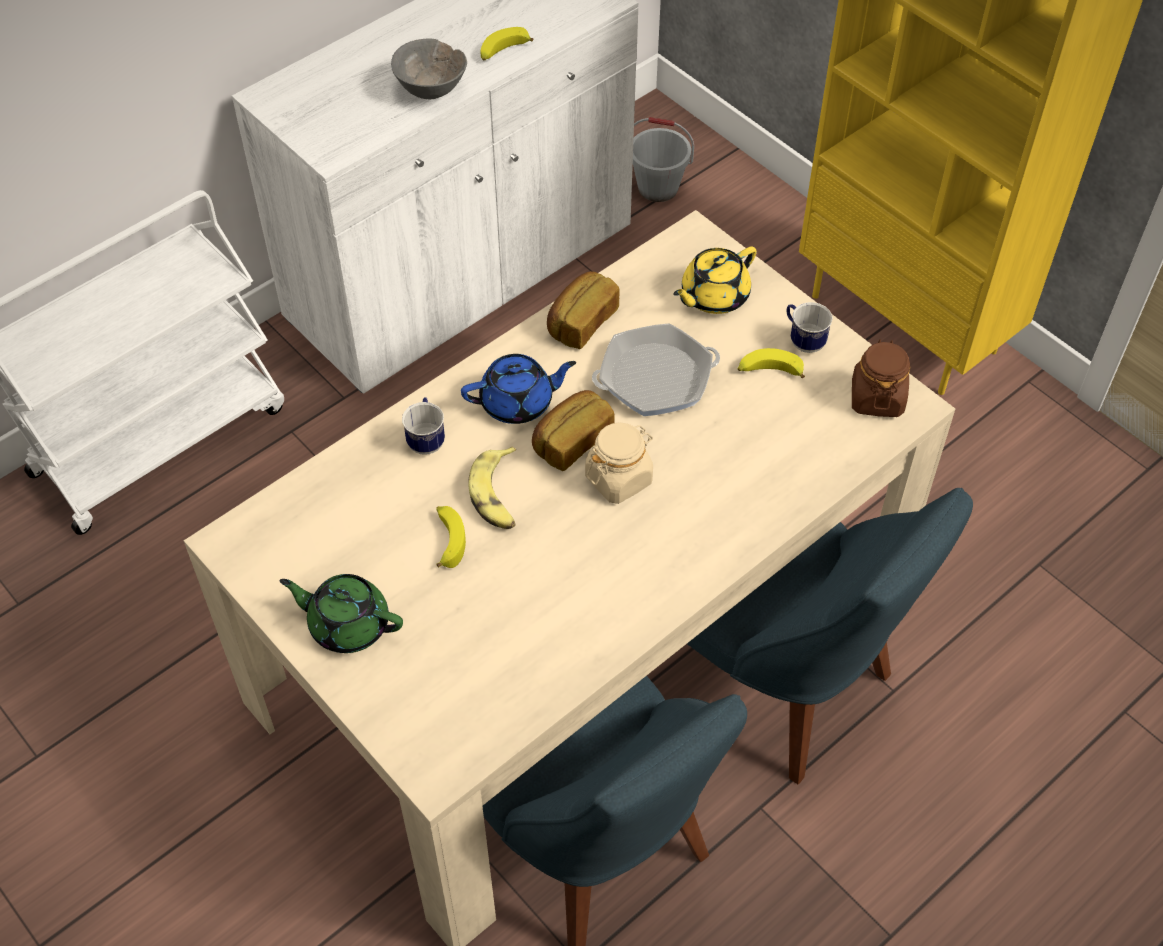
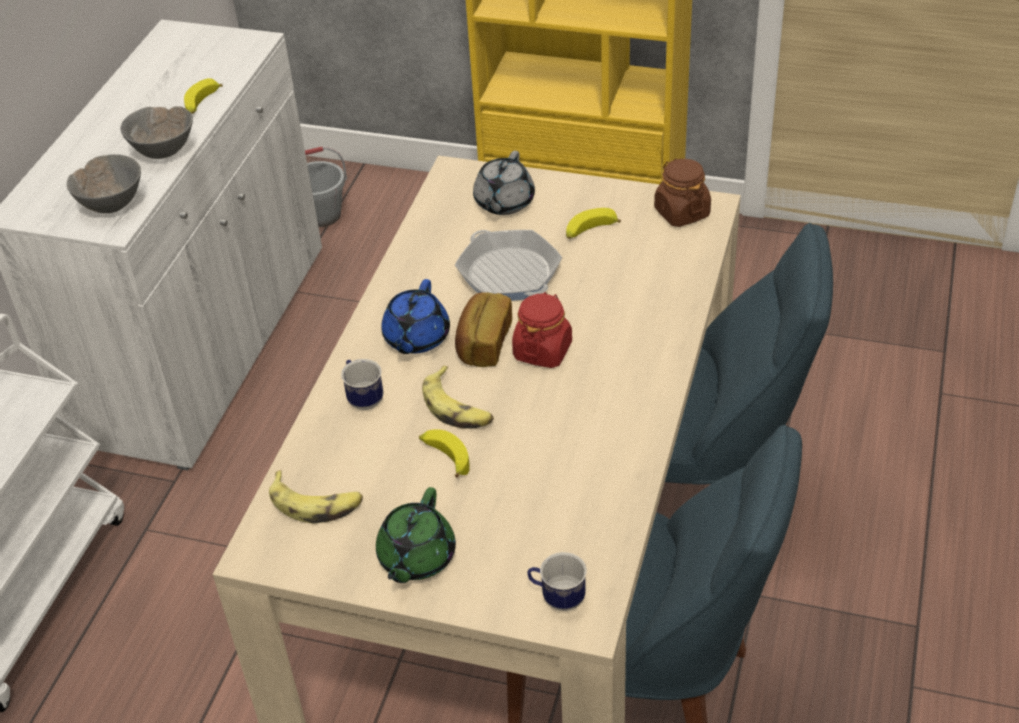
camera: 30 degrees left, 10 degrees down
(310, 522) = (316, 503): none -> banana
(347, 127) = (112, 204): none -> grey bowl
(348, 624) = (416, 558): green teapot -> green teapot turned 60 degrees counterclockwise
(518, 402) = (416, 338): blue teapot -> blue teapot turned 150 degrees clockwise
(581, 322) = (417, 264): bread -> none
(619, 479) = (542, 350): beige jar -> red jar
(655, 378) = (509, 273): frying pan -> frying pan turned 75 degrees counterclockwise
(713, 296) = (503, 203): yellow teapot -> grey teapot
(803, 340) = (596, 201): mug -> mug (557, 598)

